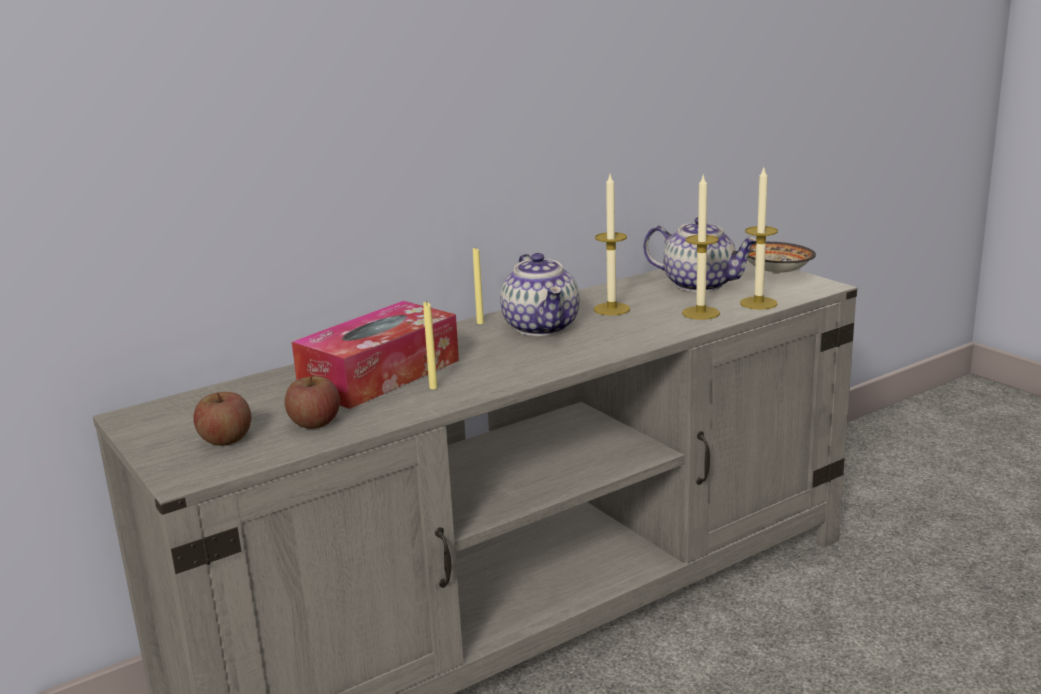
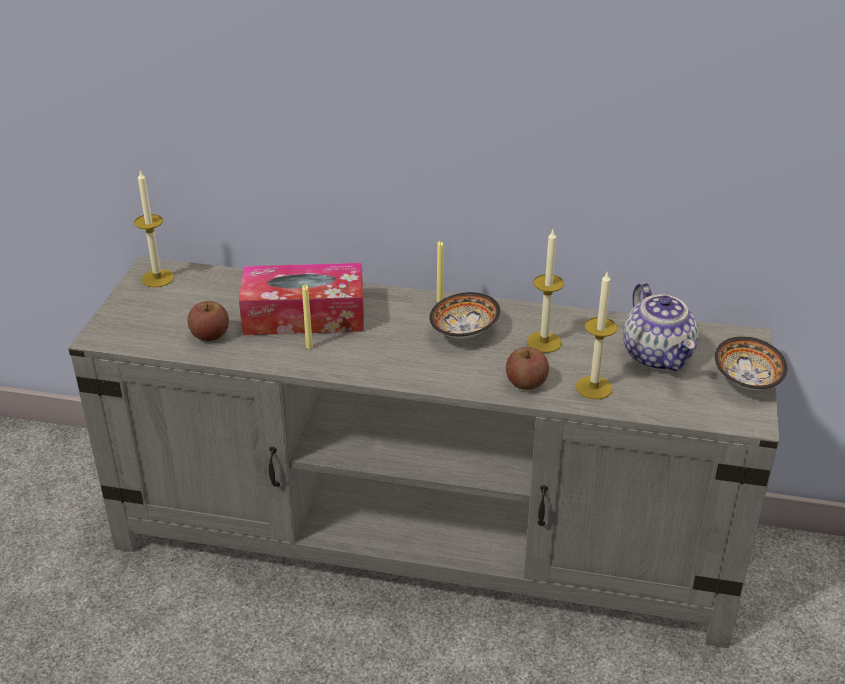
camera: 45 degrees right, 15 degrees up
(226, 439) = (156, 319): apple -> apple (526, 383)
(542, 327) = (466, 331): teapot -> bowl
(758, 303) = (657, 405): candle -> candle (157, 278)

